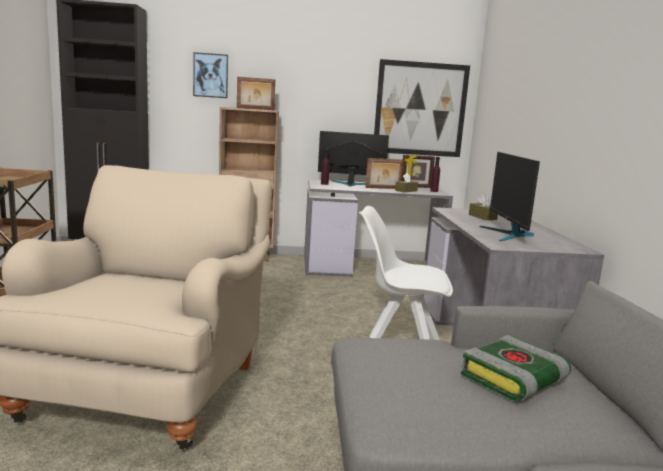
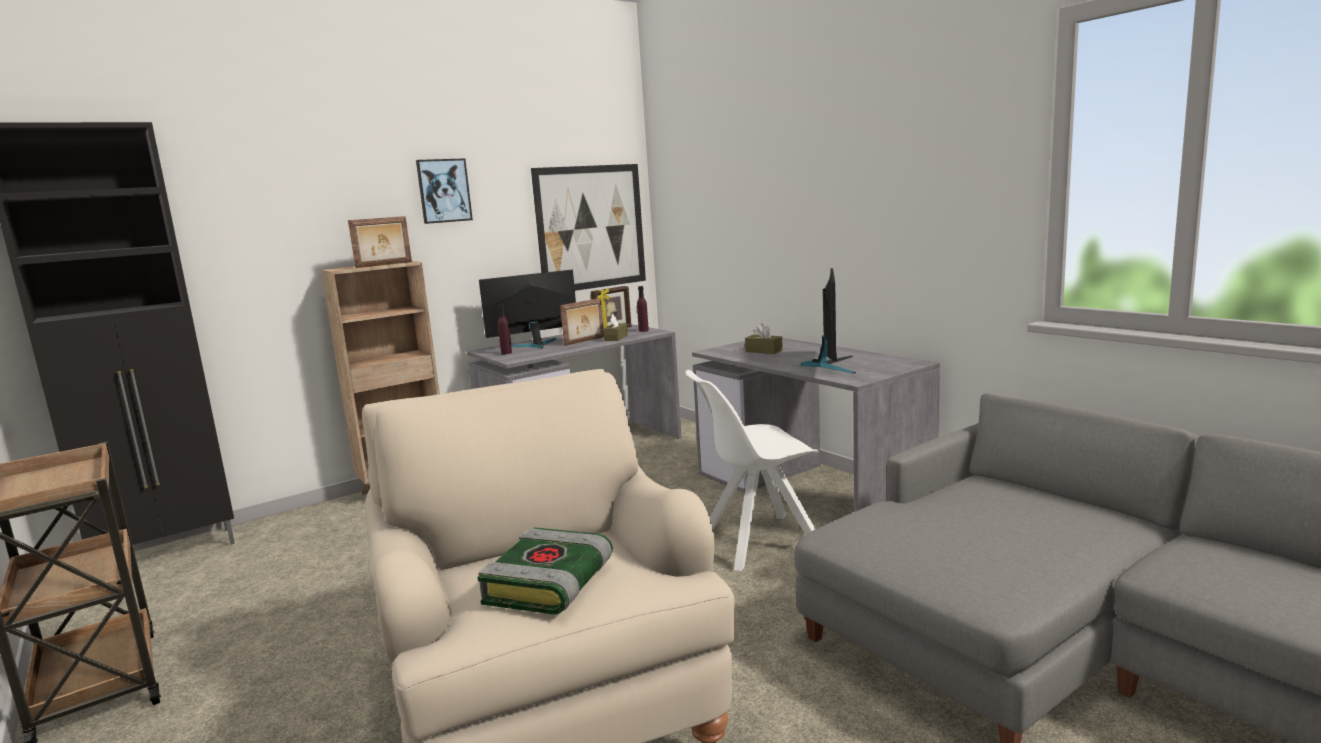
camera: 30 degrees left, 0 degrees up
(210, 75) = (287, 223): picture -> picture (444, 191)
(508, 234) = (830, 365): monitor -> monitor turned 135 degrees counterclockwise
(513, 380) = (1007, 513): book -> book (550, 585)

